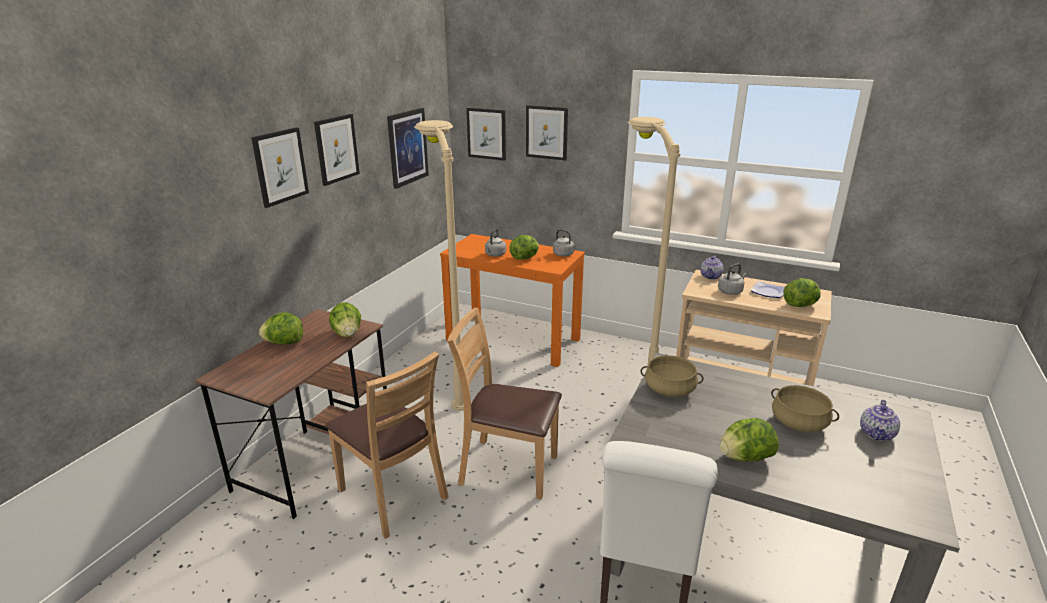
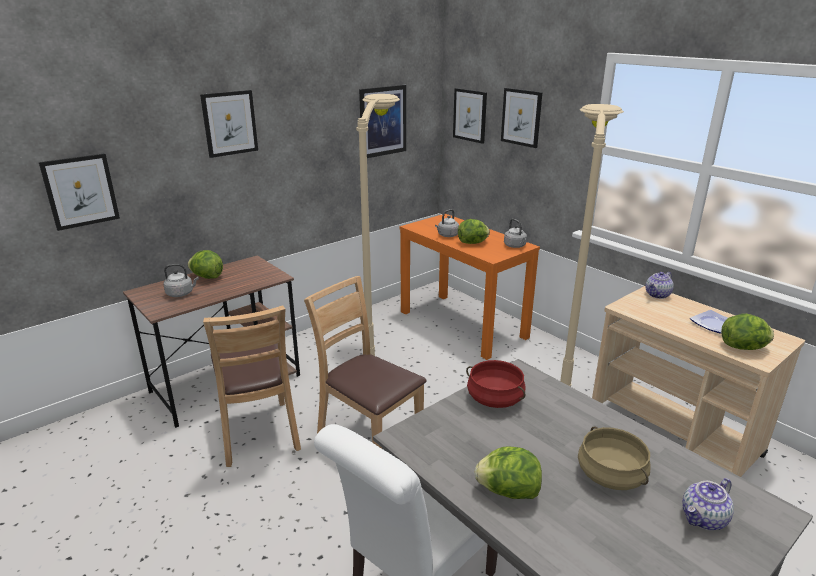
camera: 25 degrees right, 0 degrees up
(336, 149) = (295, 114): picture -> picture (80, 191)
(347, 334) = (259, 280): lettuce -> none
(669, 390) = (494, 399): beige cooking pot -> red cooking pot
(730, 291) = (666, 315): grey kettle -> grey kettle (181, 293)

